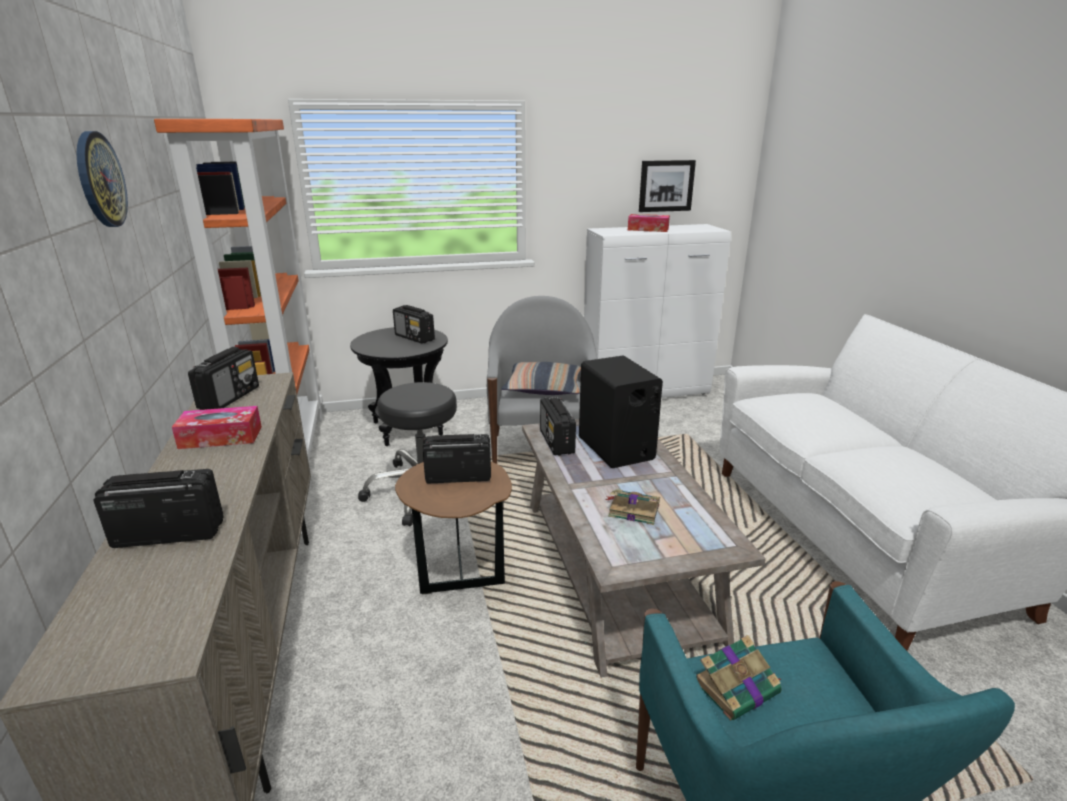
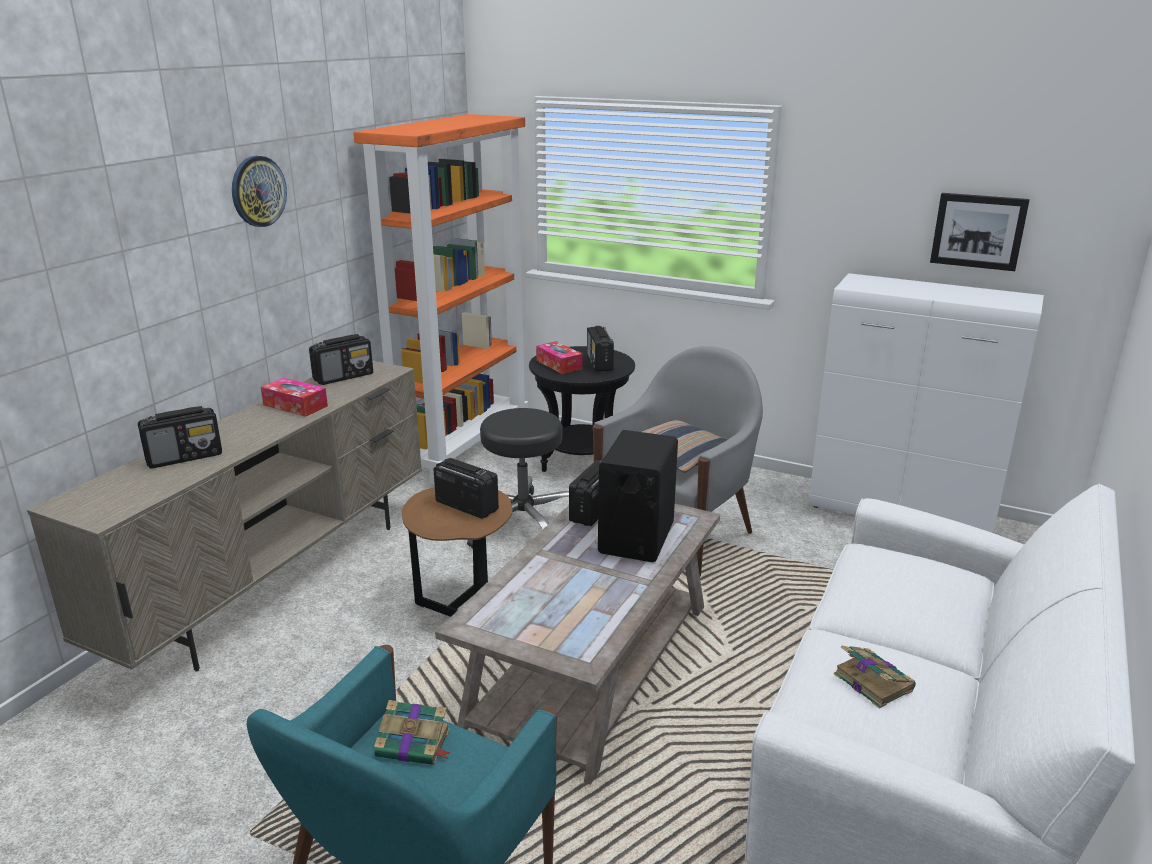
camera: 40 degrees right, 0 degrees up
(168, 534) = (185, 457): radio -> radio turned 120 degrees clockwise
(632, 510) = (555, 593): book -> book (872, 681)
(648, 229) = (923, 289): tissue box -> tissue box (559, 364)

